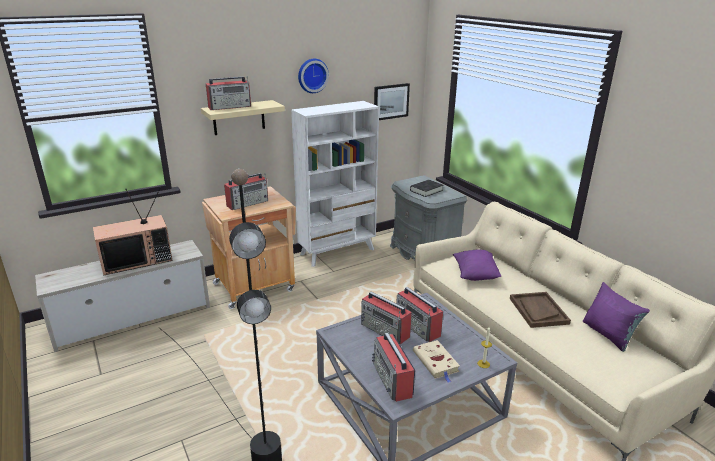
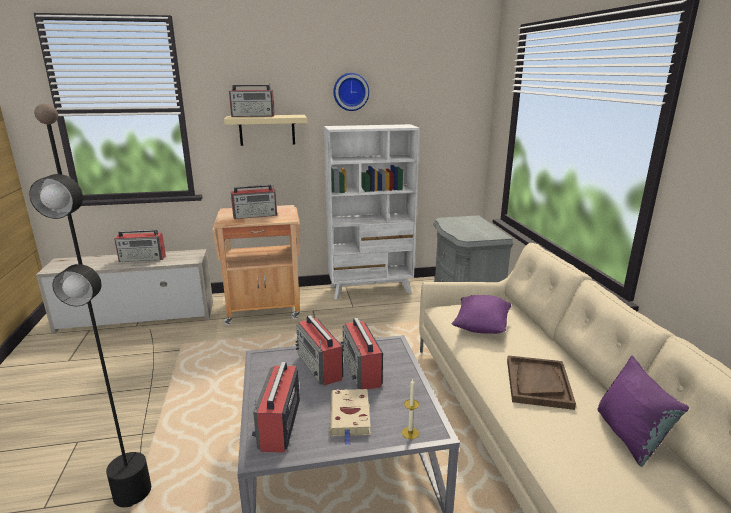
camera: 20 degrees right, 5 degrees down
(137, 260) = (143, 258): television -> radio
(391, 101) = (446, 129): picture -> none
(426, 190) = (468, 229): black book -> none

